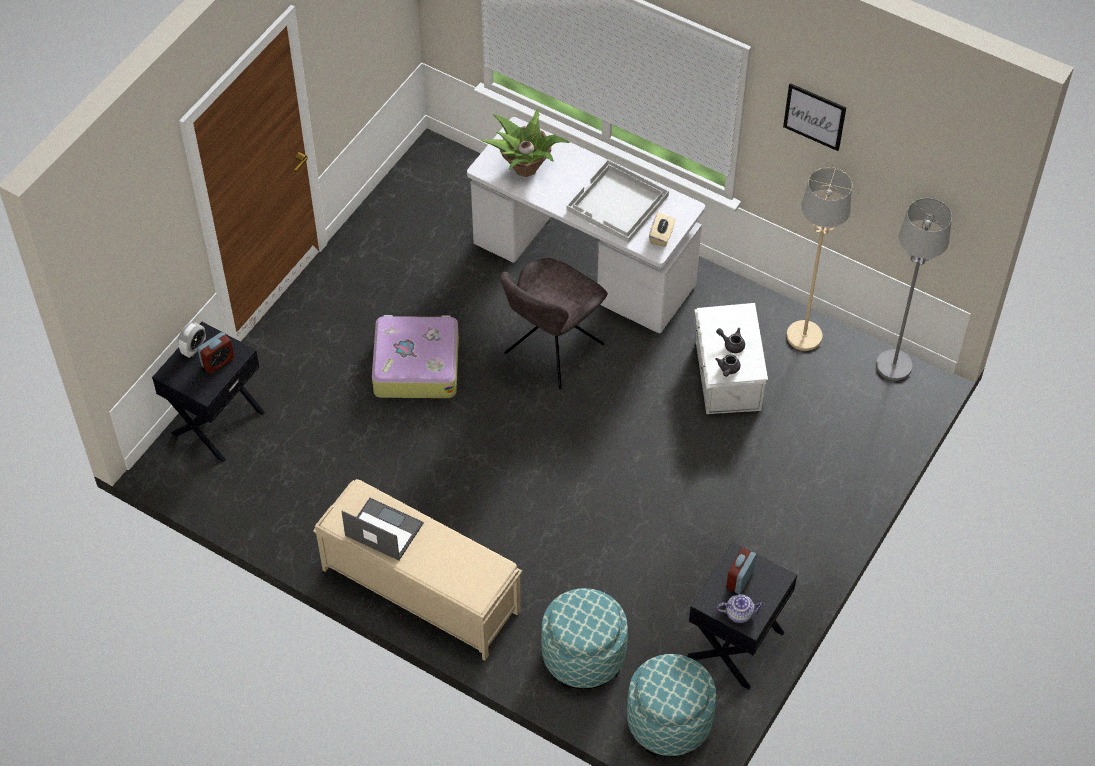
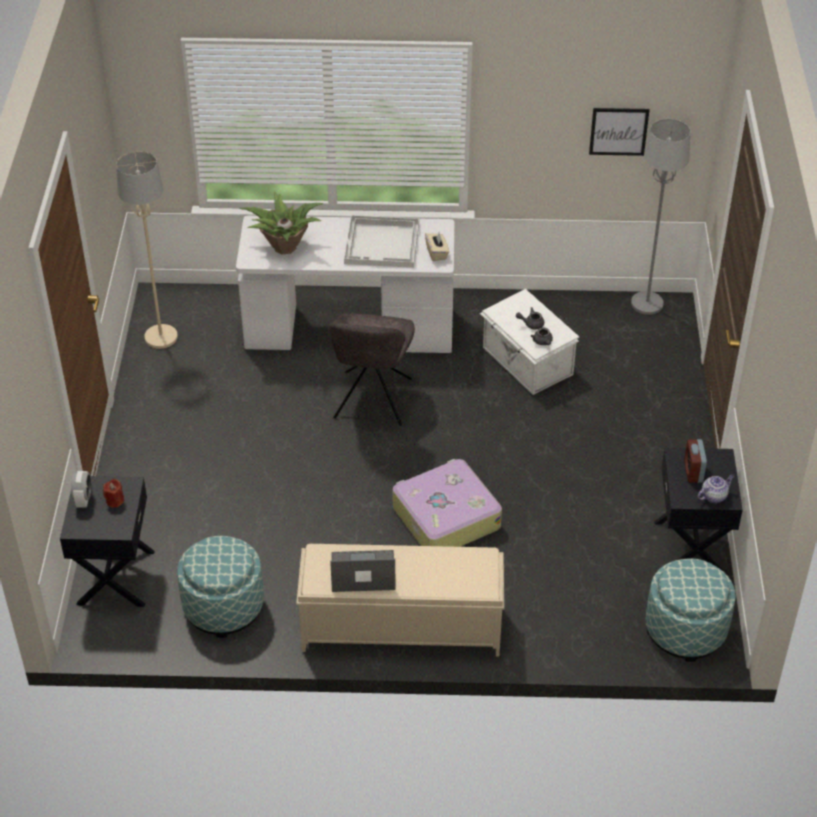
camera: 30 degrees left, 10 degrees down
(218, 362) = (115, 501): alarm clock -> red candle
(415, 365) = (263, 458): suitcase -> suitcase (445, 517)
(583, 655) = (577, 613): ottoman -> ottoman (223, 606)
(804, 336) = (564, 310): beige floor lamp -> beige floor lamp (161, 337)
(814, 116) = (542, 86): picture -> picture (618, 131)

